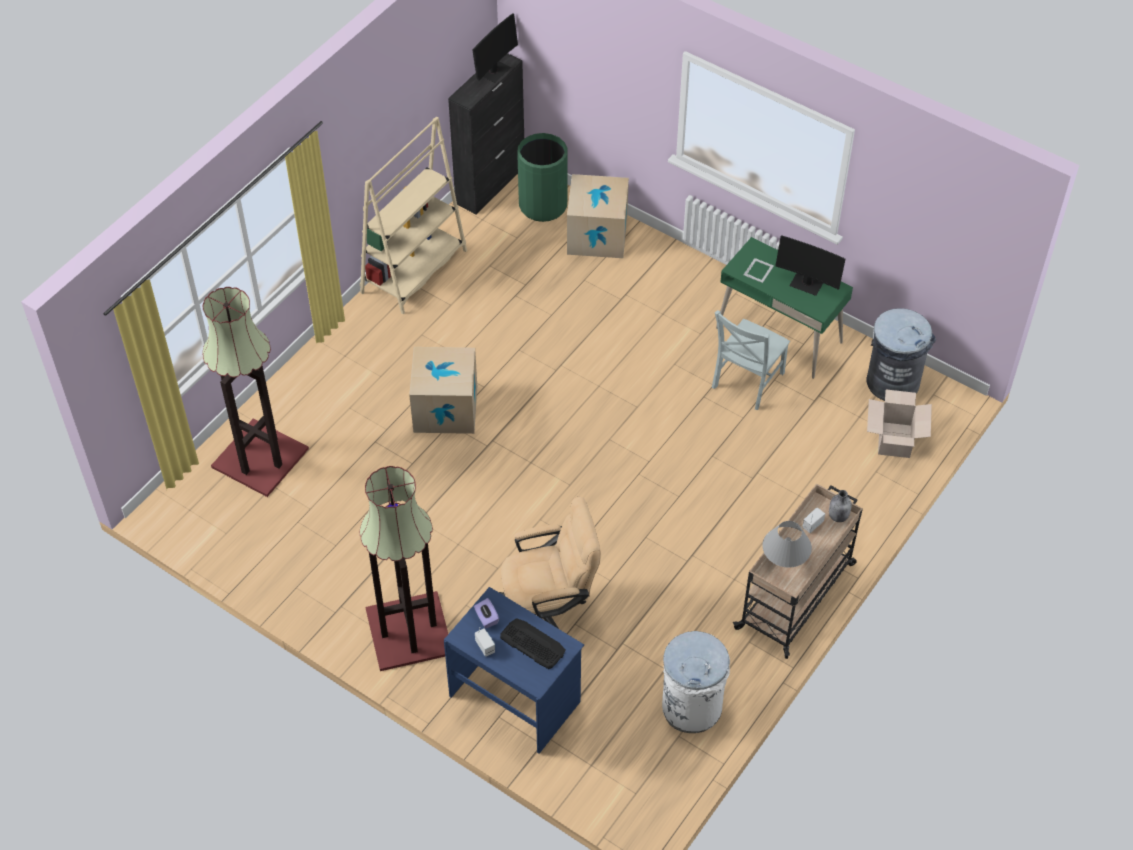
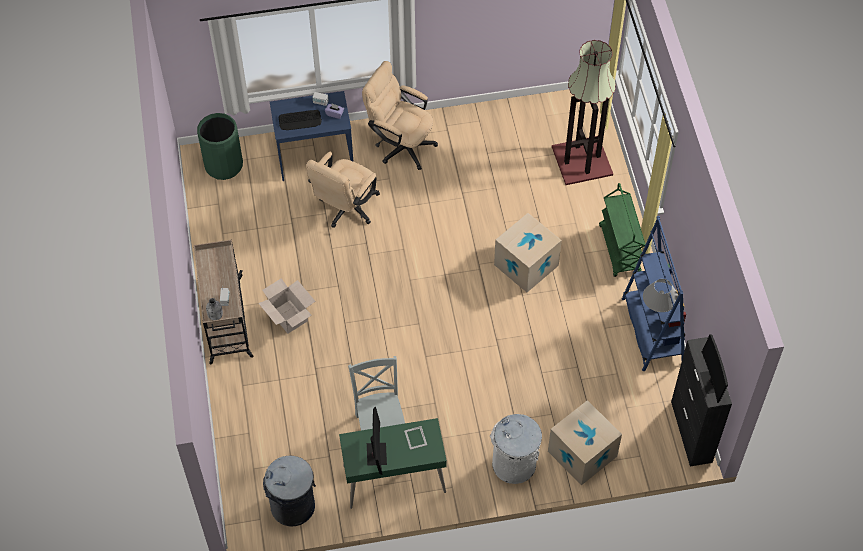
camera: 135 degrees right, 5 degrees up
(345, 353) = (620, 249): none -> green cart
(408, 633) = (400, 144): floor lamp -> beige office chair
(414, 272) = (652, 330): beige bookcase -> blue bookcase
(543, 205) = (642, 446): green trash can -> green trash can (224, 165)
(692, 706) = (225, 222): white trash can -> white trash can (514, 464)
(784, 561) = (221, 267): grey table lamp -> grey table lamp (658, 307)
(807, 283) = (376, 454): monitor -> monitor turned 105 degrees clockwise
(895, 440) = (255, 464): cardboard box -> cardboard box (288, 317)

